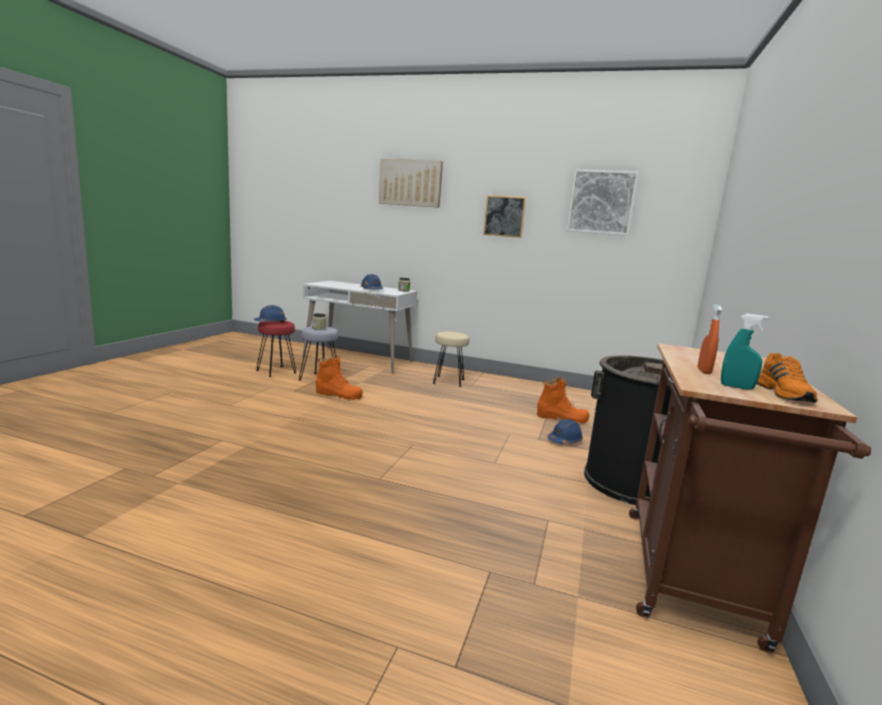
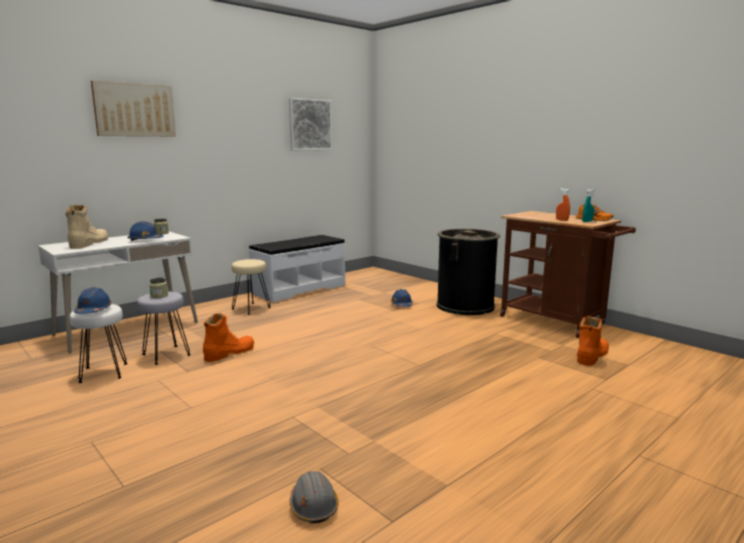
camera: 60 degrees left, 0 degrees up
(62, 476) = (313, 506): none -> grey hard hat
(276, 371) = (104, 372): red stool -> white stool
(344, 284) = (89, 243): none -> beige boot
(504, 216) = (239, 141): picture -> none
(530, 387) = (299, 289): none -> white bench
(562, 418) = (366, 296): orange boot -> orange boot (592, 356)

